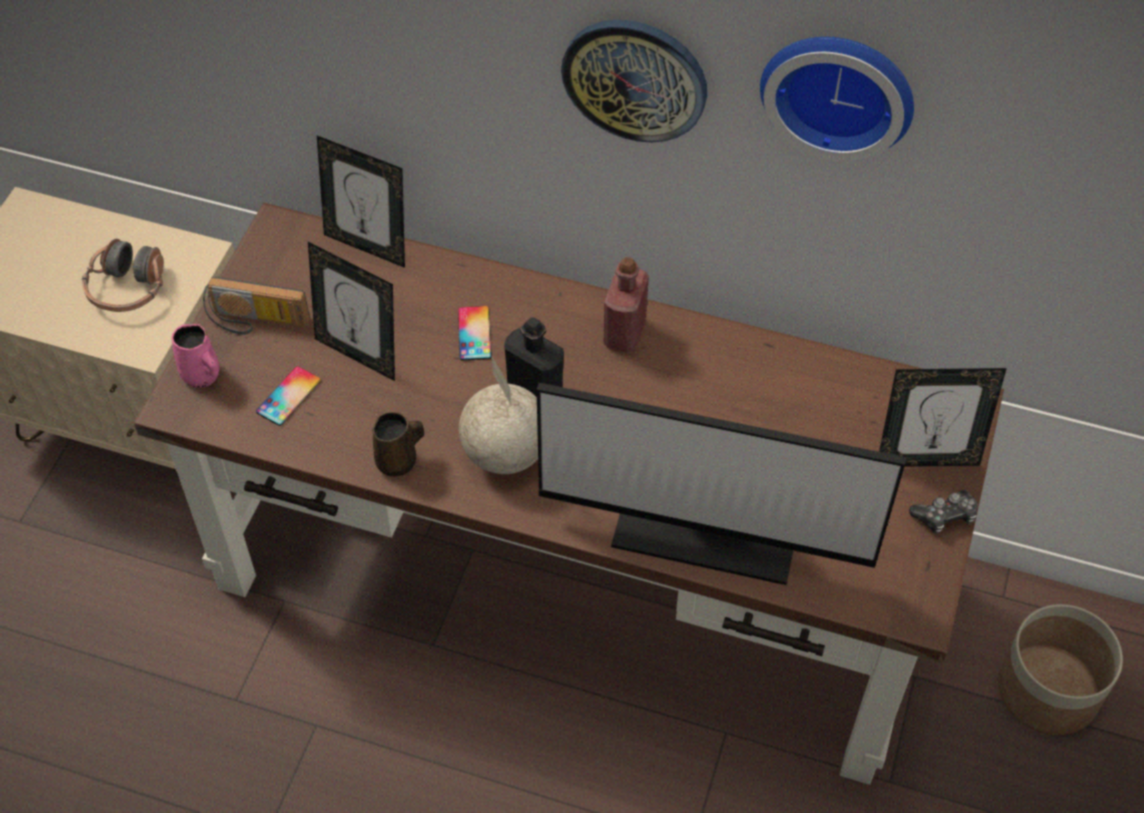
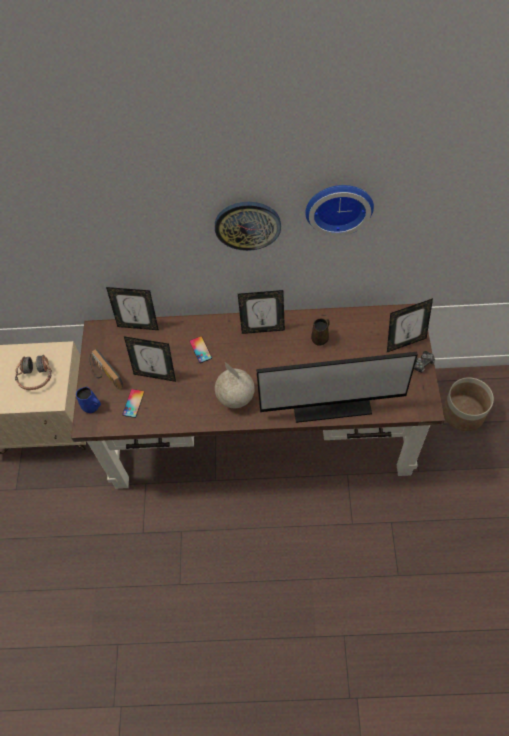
camera: 15 degrees left, 5 degrees up
(202, 376) = (92, 407): pink mug -> blue mug
(256, 322) = (105, 375): radio -> radio turned 60 degrees clockwise
(399, 461) = (192, 416): brown mug -> brown mug (320, 338)
(535, 392) = (236, 366): black bottle -> none
(624, 333) = (263, 329): red bottle -> picture frame

